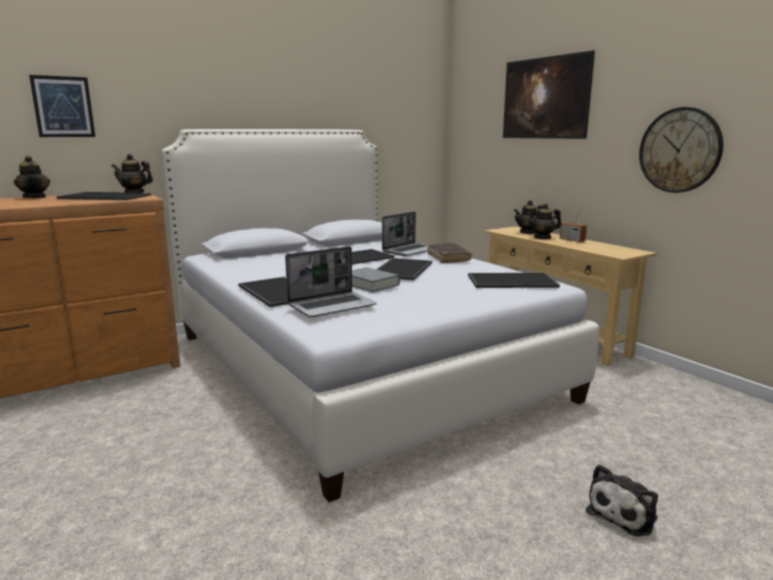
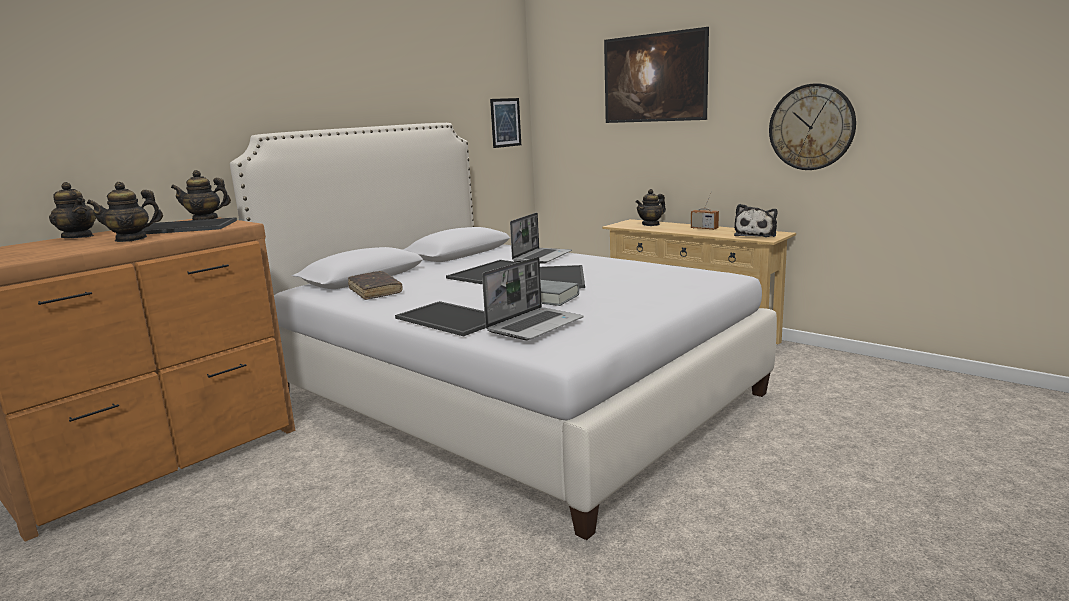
camera: 15 degrees left, 0 degrees up
(63, 107) = (99, 114): picture -> picture (505, 122)
(448, 258) = (592, 260): brown book -> brown book (375, 291)
(511, 281) = (684, 277): tray -> none
(543, 237) = (672, 228): teapot -> teapot (131, 239)
(624, 513) = (868, 489): plush toy -> plush toy (756, 235)

